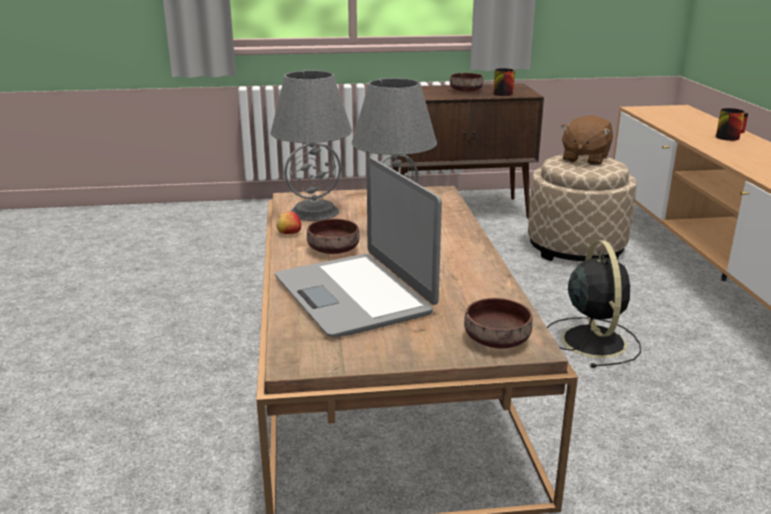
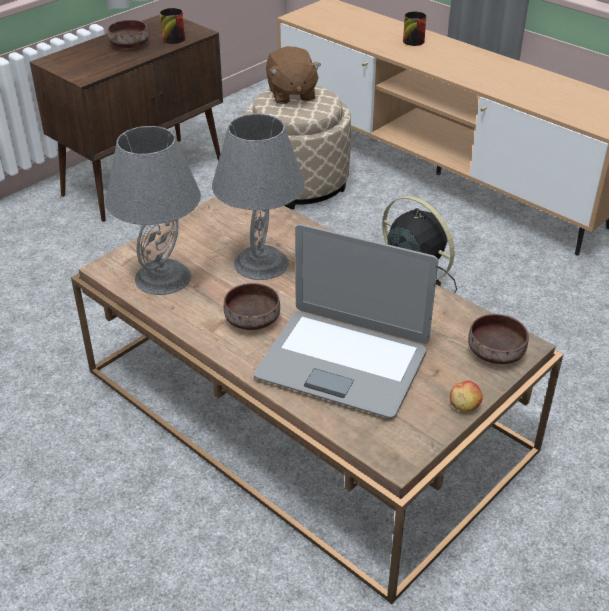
camera: 40 degrees left, 15 degrees up
(289, 233) = (182, 318): apple -> apple (464, 406)

